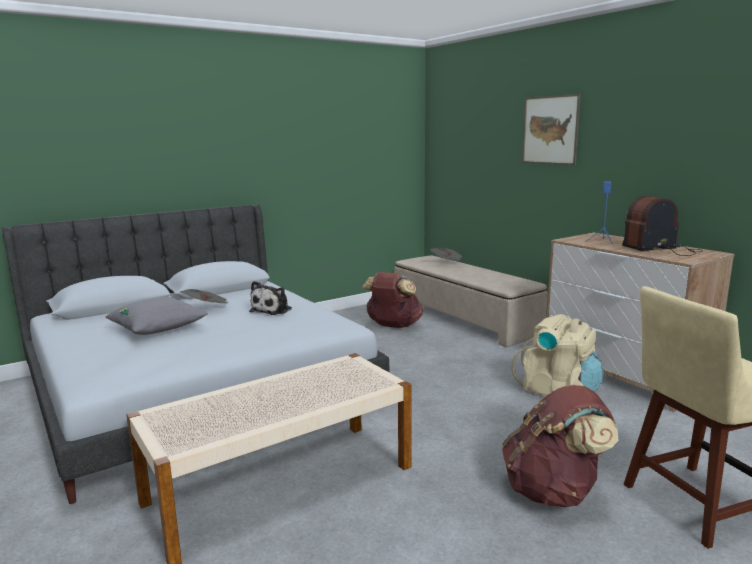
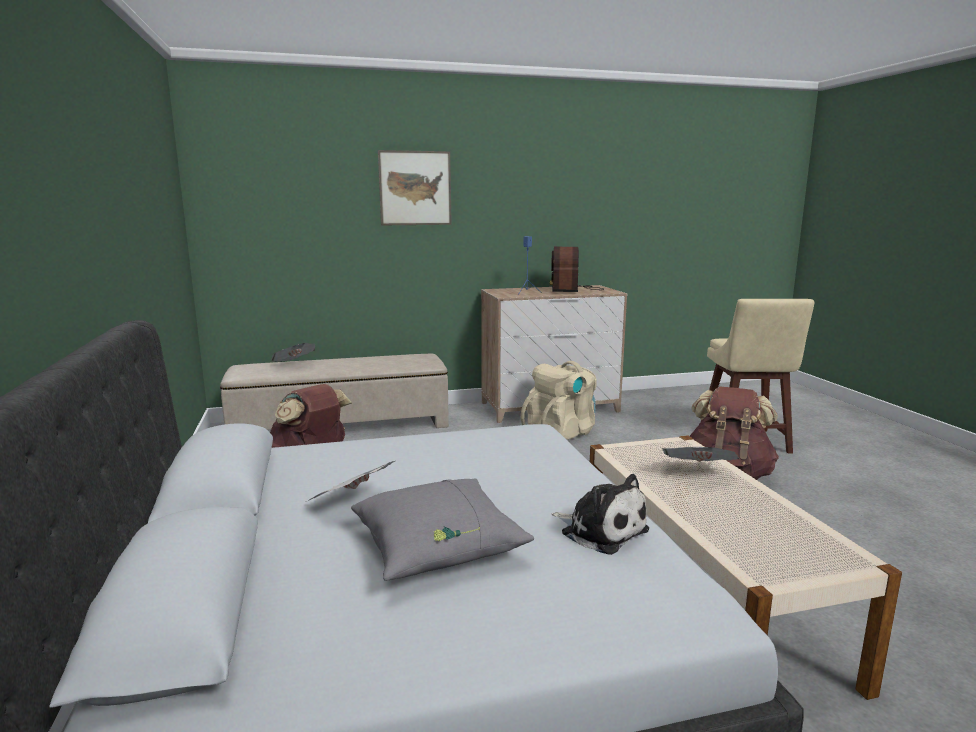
camera: 70 degrees left, 0 degrees up
(273, 310) = (418, 458): plush toy -> plush toy (600, 530)
(316, 390) = (698, 473): none -> newspaper

